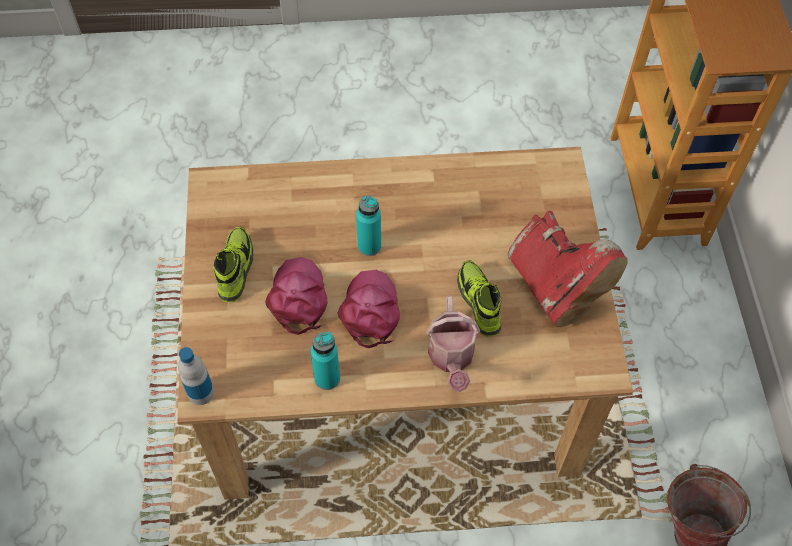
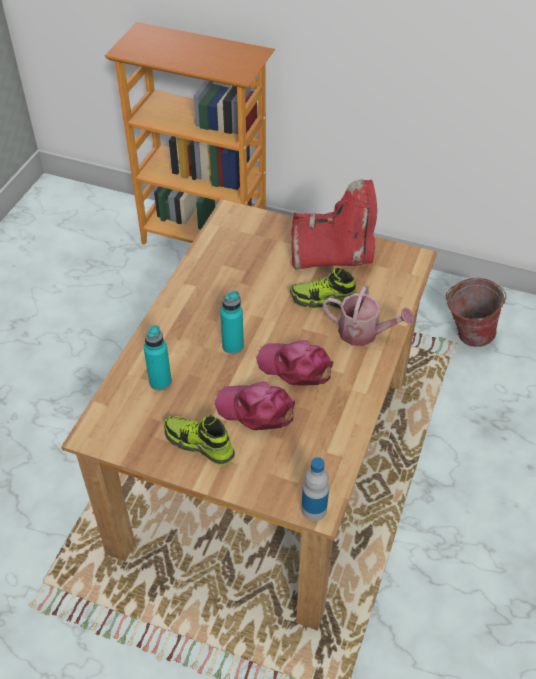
camera: 65 degrees left, 10 degrees down
(327, 378) = (343, 415): turquoise bottle -> turquoise bottle (160, 382)

